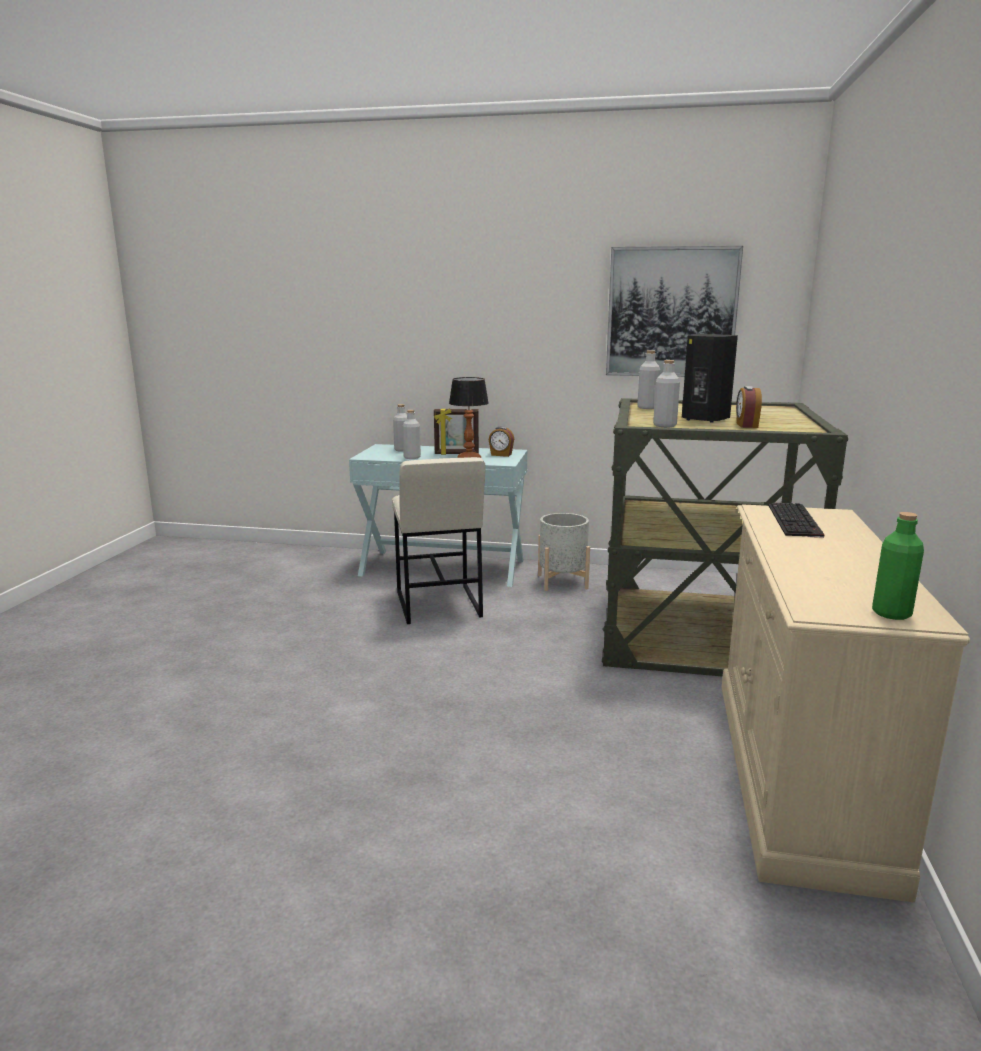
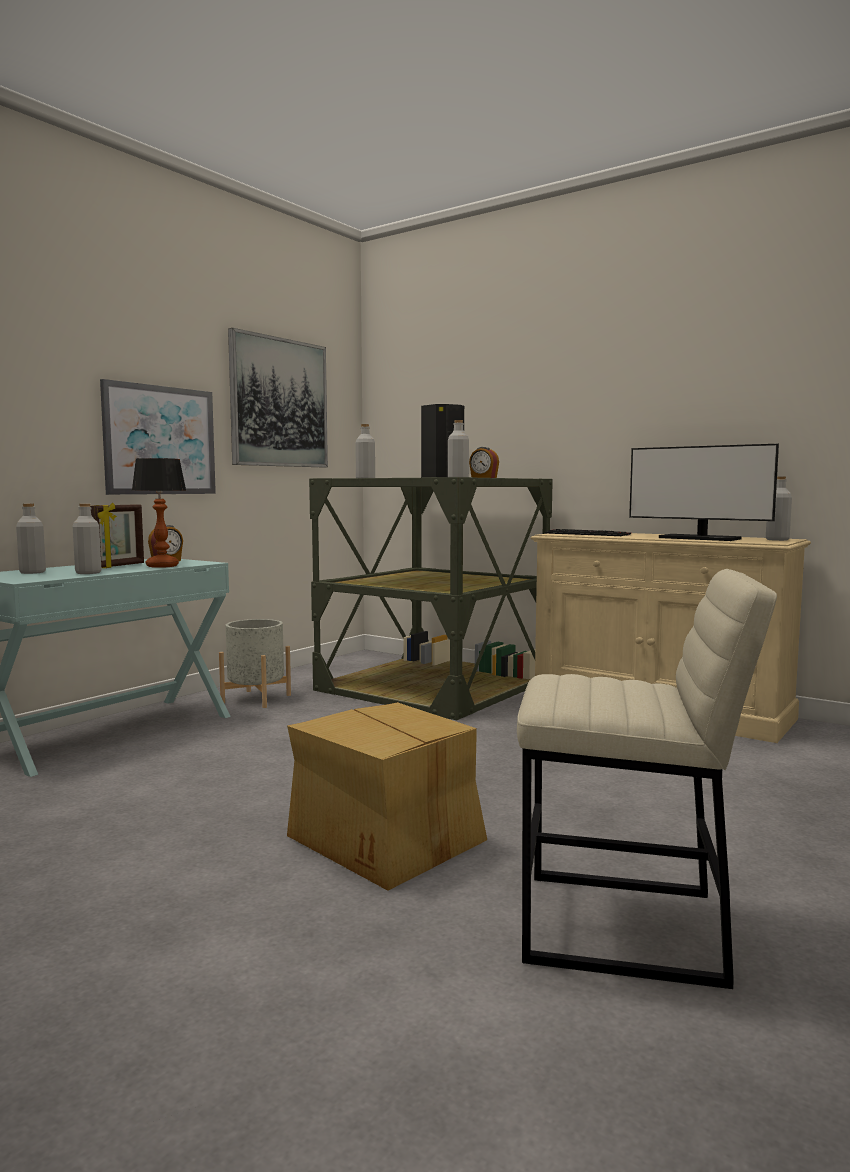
camera: 65 degrees left, 10 degrees down
(324, 698) = (388, 840): none -> cardboard box
(439, 605) = (219, 751): beige chair -> beige chair (628, 927)
(531, 355) = (160, 440): none -> picture
(823, 571) = (699, 538): none -> monitor
(891, 613) = (777, 540): green bottle -> grey bottle

